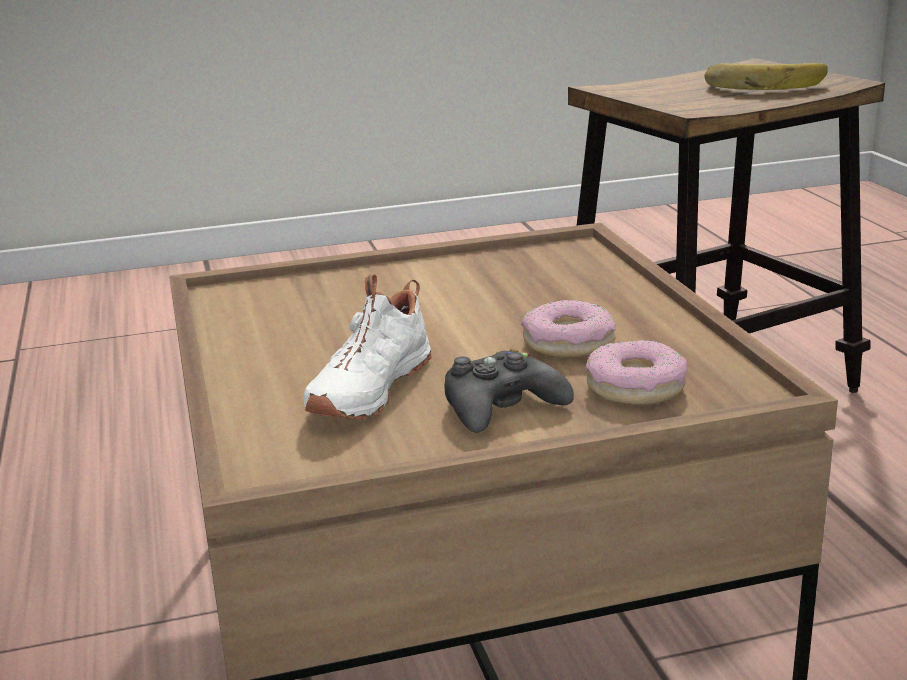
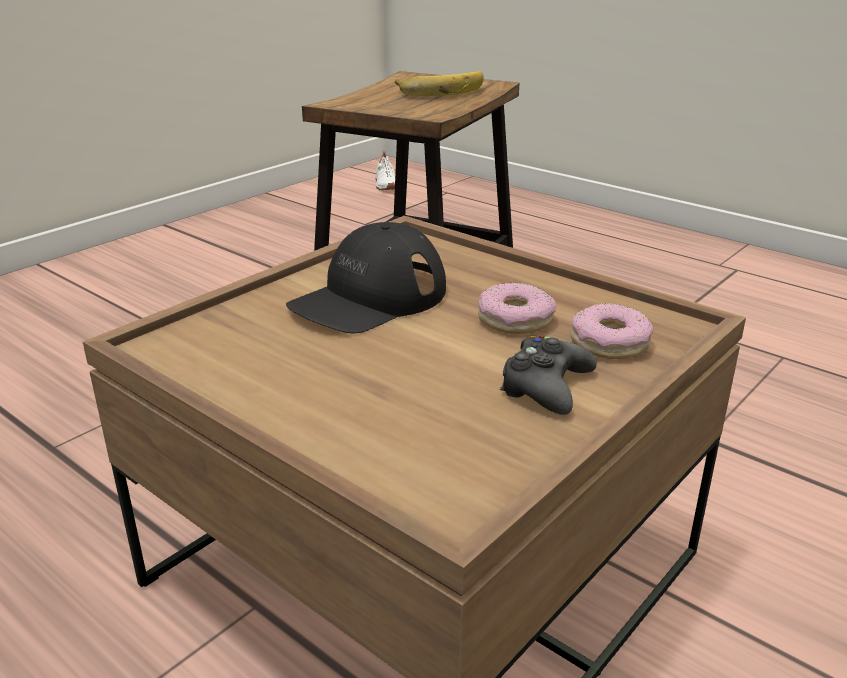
camera: 35 degrees left, 5 degrees up
(367, 389) = (421, 402): white shoe -> white shoe (385, 185)
(453, 294) = (369, 298): none -> black cap

